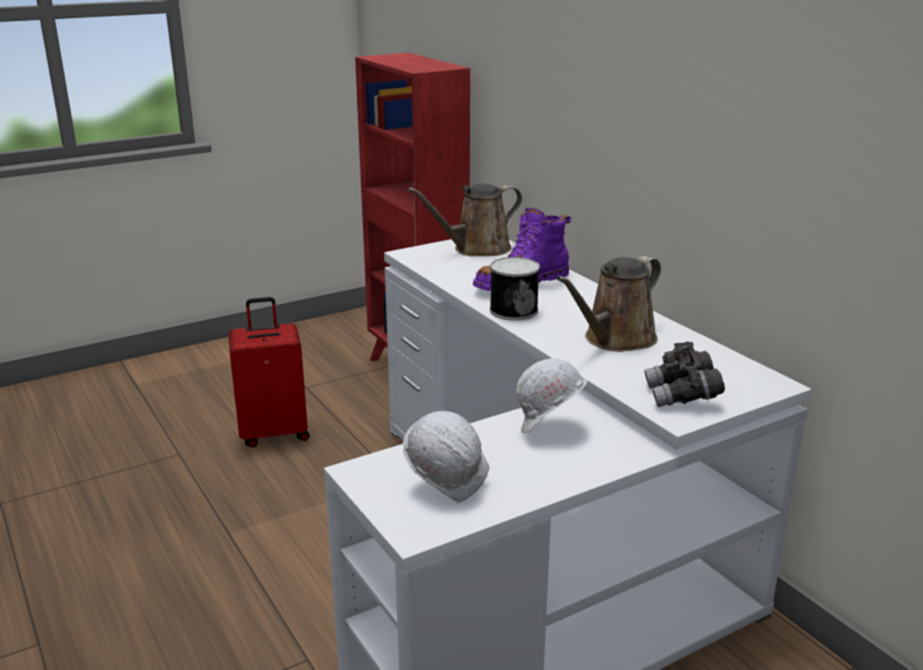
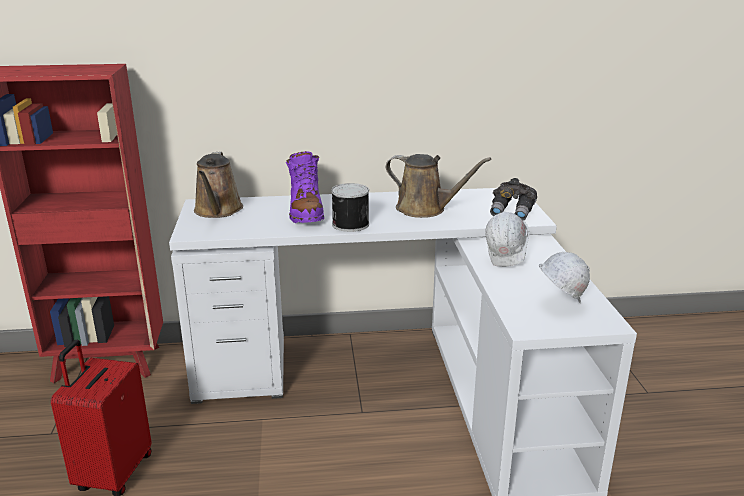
camera: 65 degrees left, 0 degrees up
(615, 340) = (425, 209): brown watering can -> brown watering can turned 45 degrees counterclockwise

